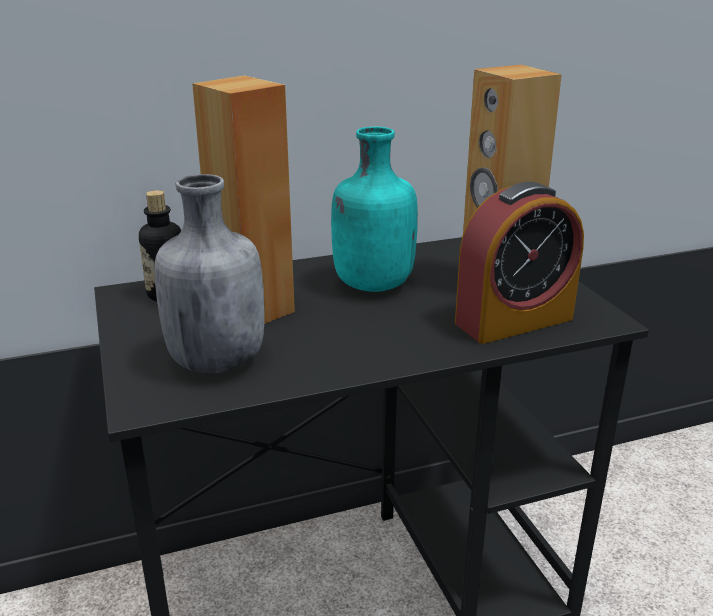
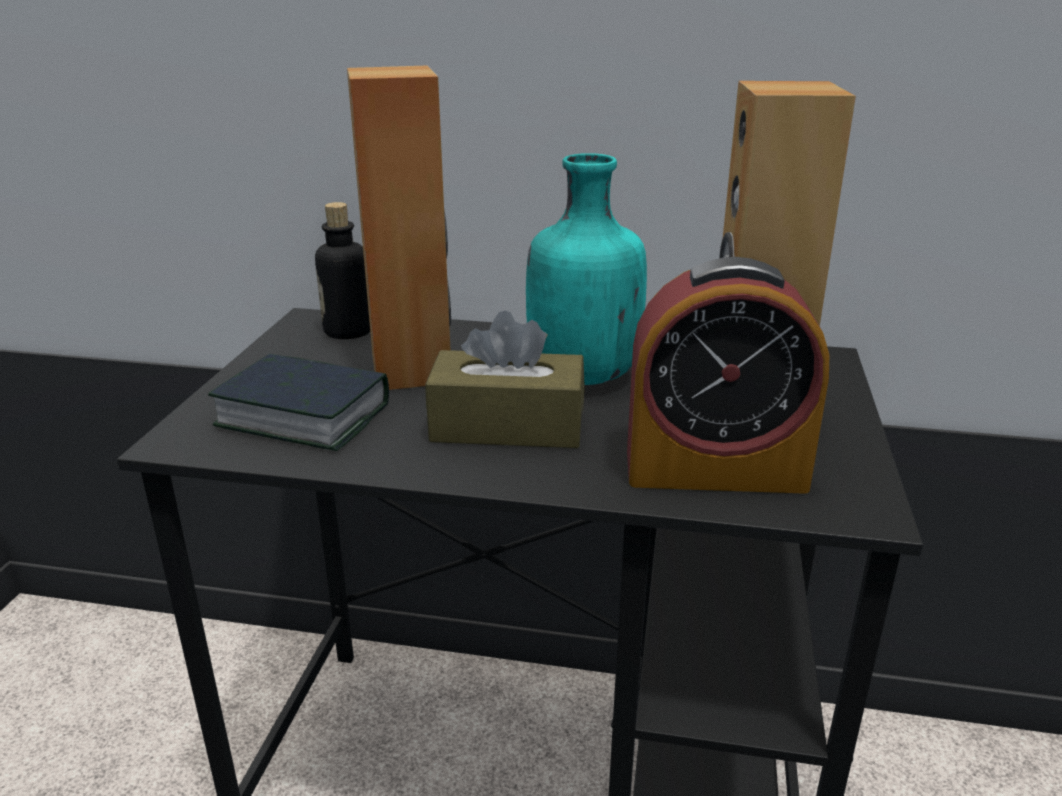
camera: 30 degrees right, 0 degrees up
(217, 361) = (304, 415): grey bottle -> book
(366, 329) = (507, 426): none -> brown tissue box

